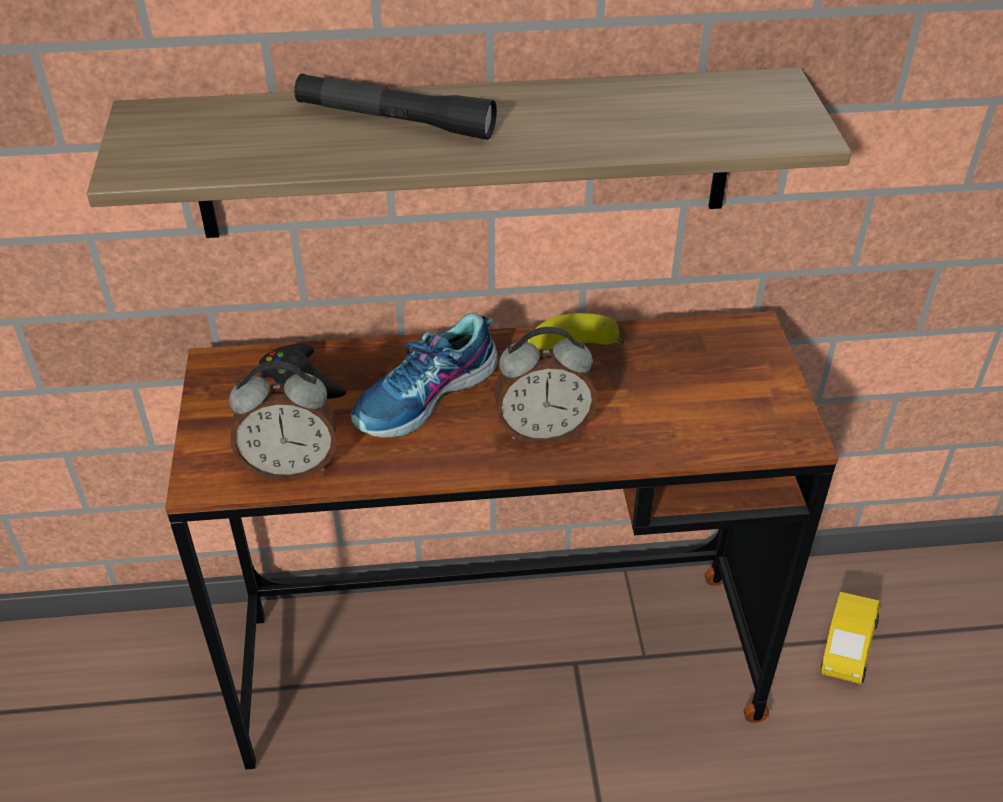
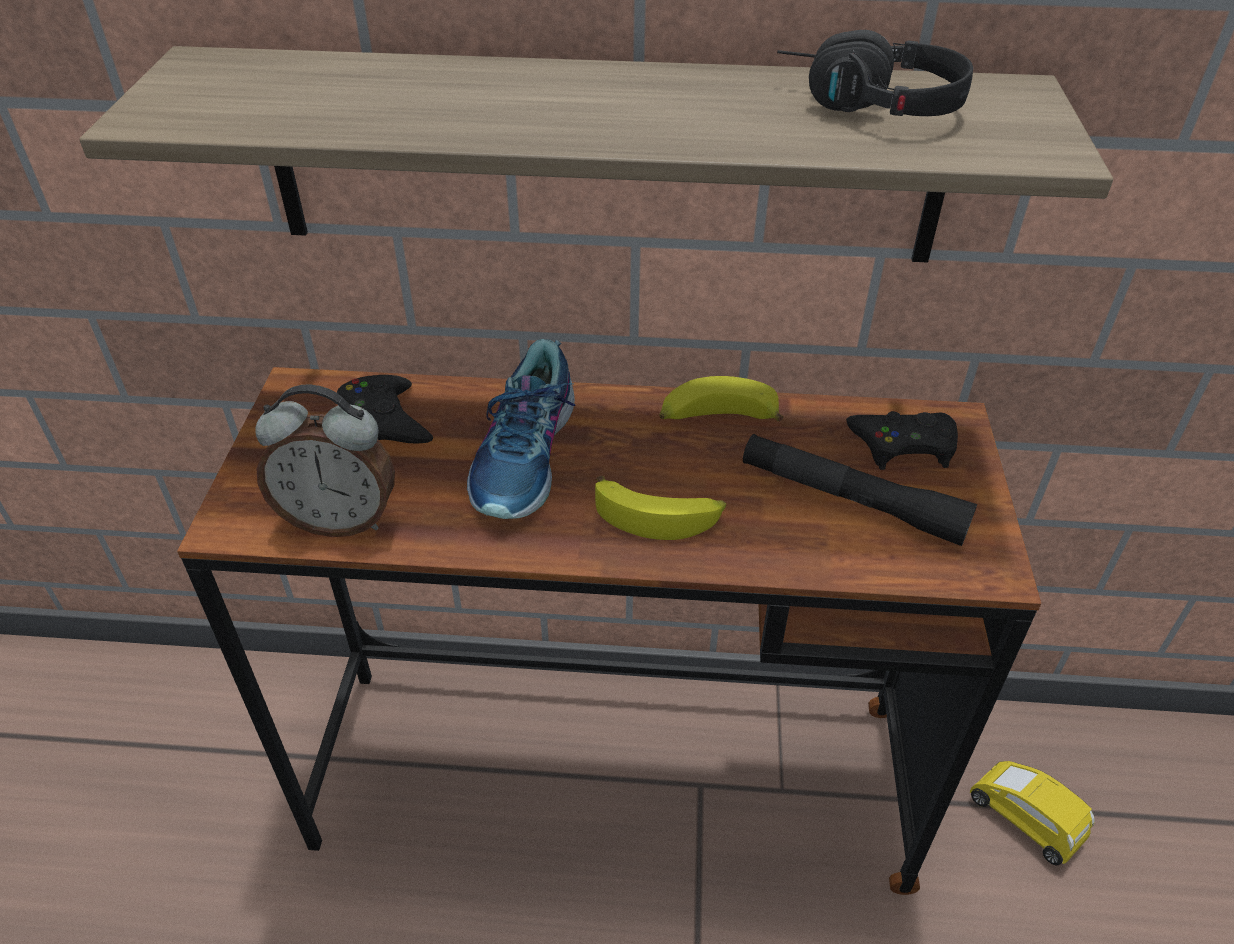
camera: 10 degrees right, 0 degrees up
(394, 120) = (497, 92): black flashlight -> black flashlight (851, 500)
(427, 397) = (527, 456): shoe -> shoe turned 45 degrees counterclockwise
(543, 431) = (659, 516): alarm clock -> banana
(669, 107) = (864, 106): none -> black headphones
(719, 352) = (903, 445): none -> black game controller
(845, 648) = (1025, 819): yellow toy car -> yellow toy car turned 105 degrees clockwise

